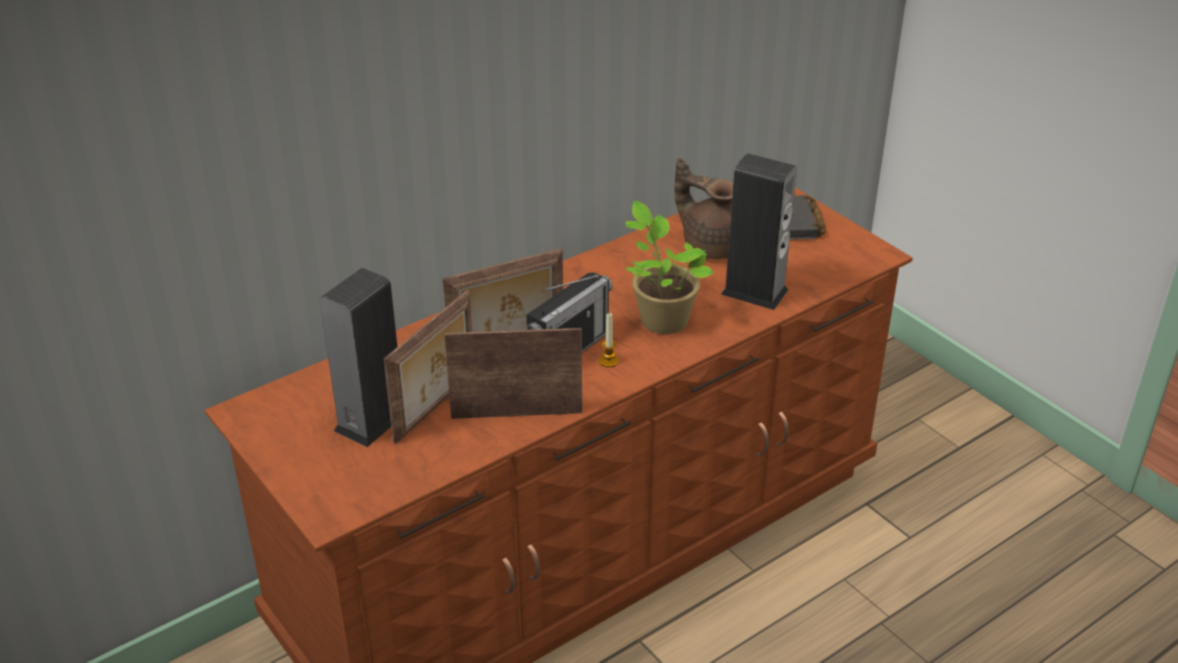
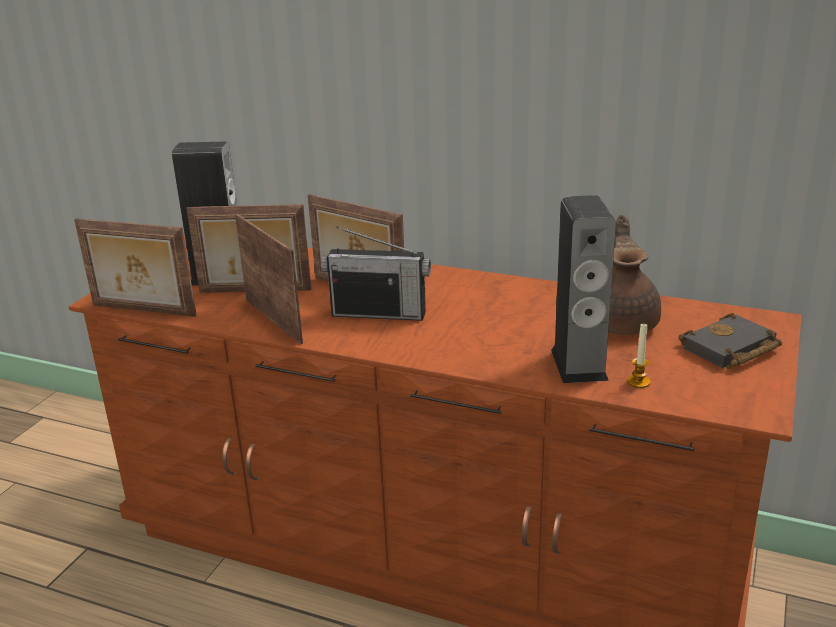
camera: 60 degrees right, 10 degrees down
(398, 494) = (142, 311): none -> picture frame
(608, 361) = (384, 332): candle -> candle (638, 382)
(661, 319) = (474, 335): potted plant -> none

